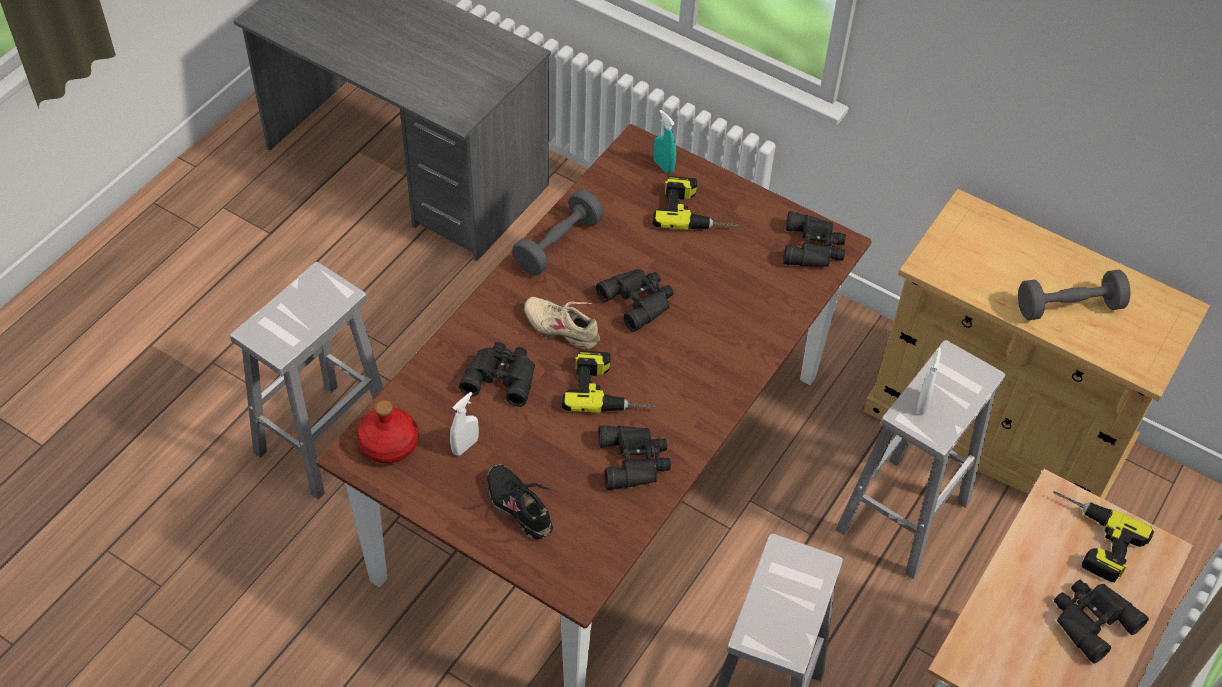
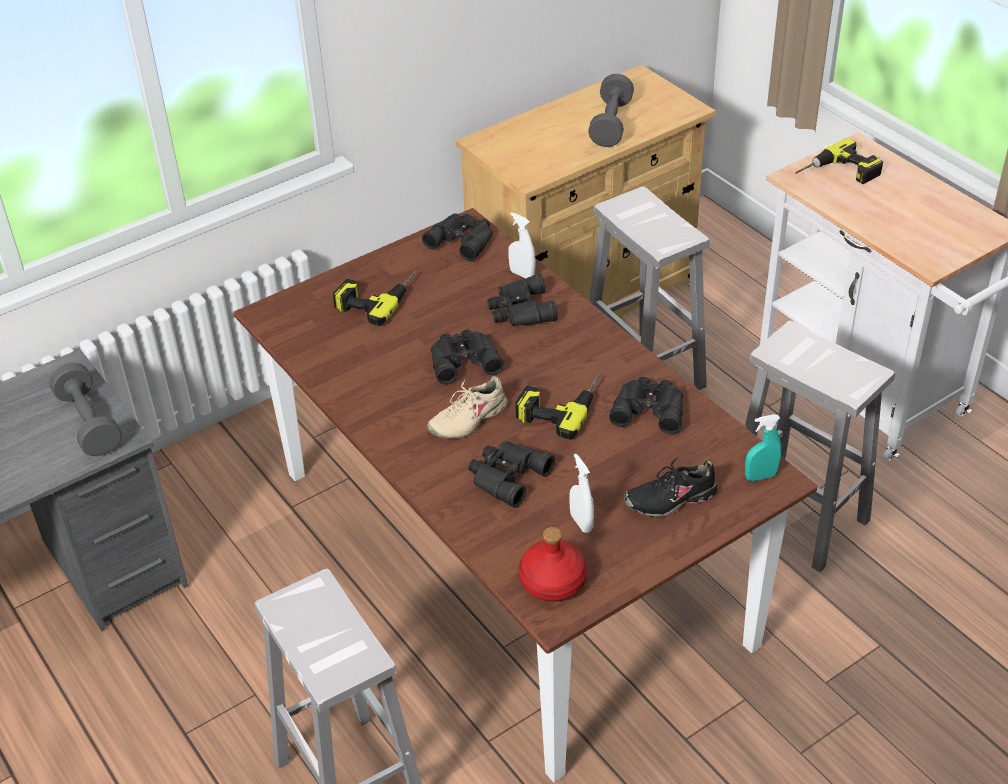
camera: 65 degrees left, 10 degrees down
(558, 244) = (360, 397): grey dumbbell -> grey dumbbell (89, 423)
(663, 166) = (306, 303): turquoise spray bottle -> turquoise spray bottle (760, 476)
(922, 403) = (653, 235): white spray bottle -> white spray bottle (522, 274)
(1090, 620) = (910, 194): black binoculars -> black binoculars (520, 310)

